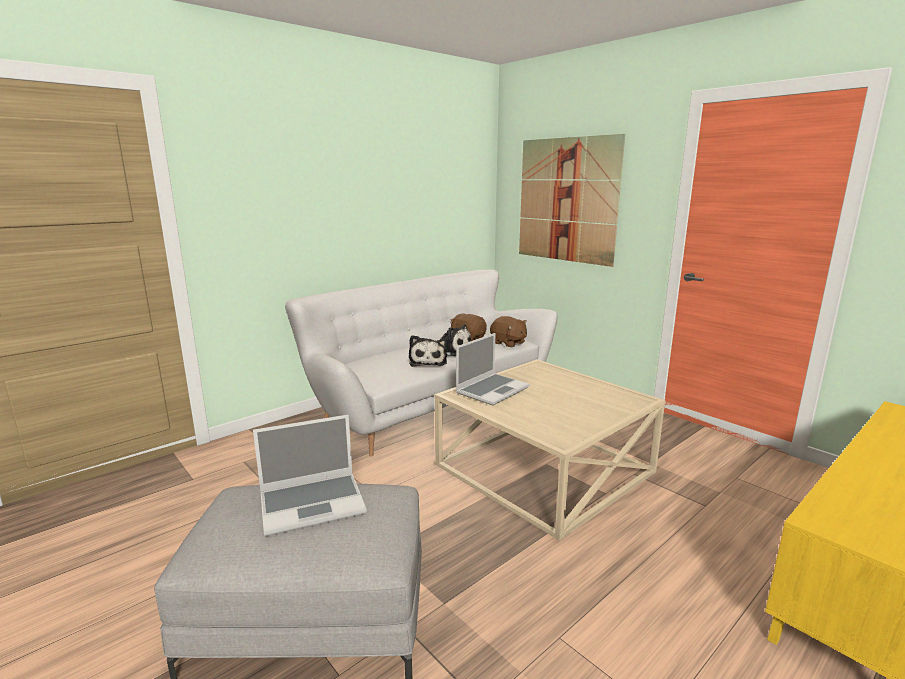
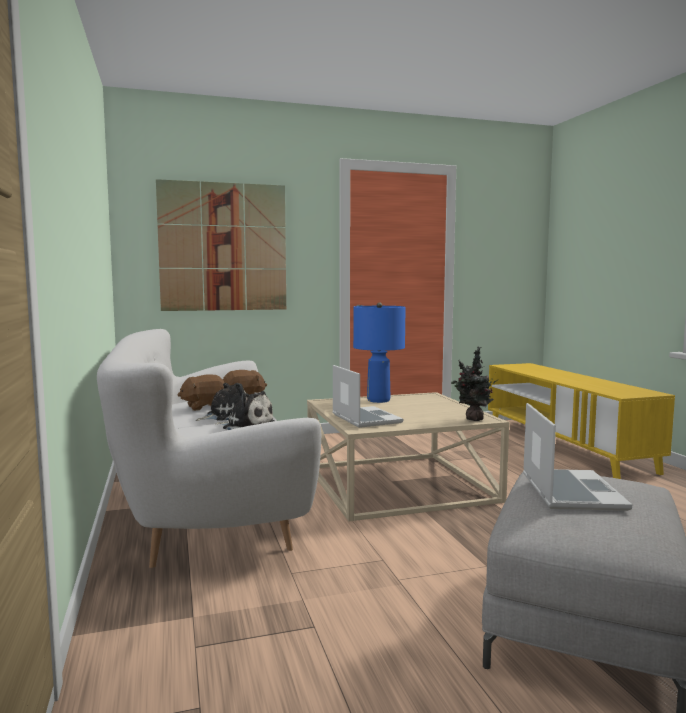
camera: 65 degrees left, 10 degrees down
(549, 434) = (473, 419): none -> potted plant
(577, 383) = (379, 400): none -> blue table lamp

